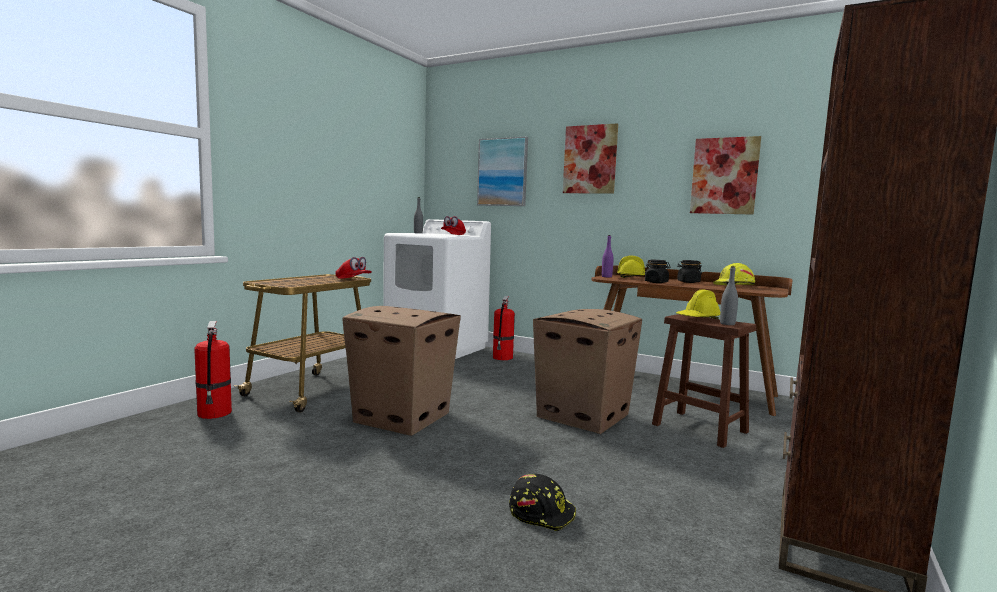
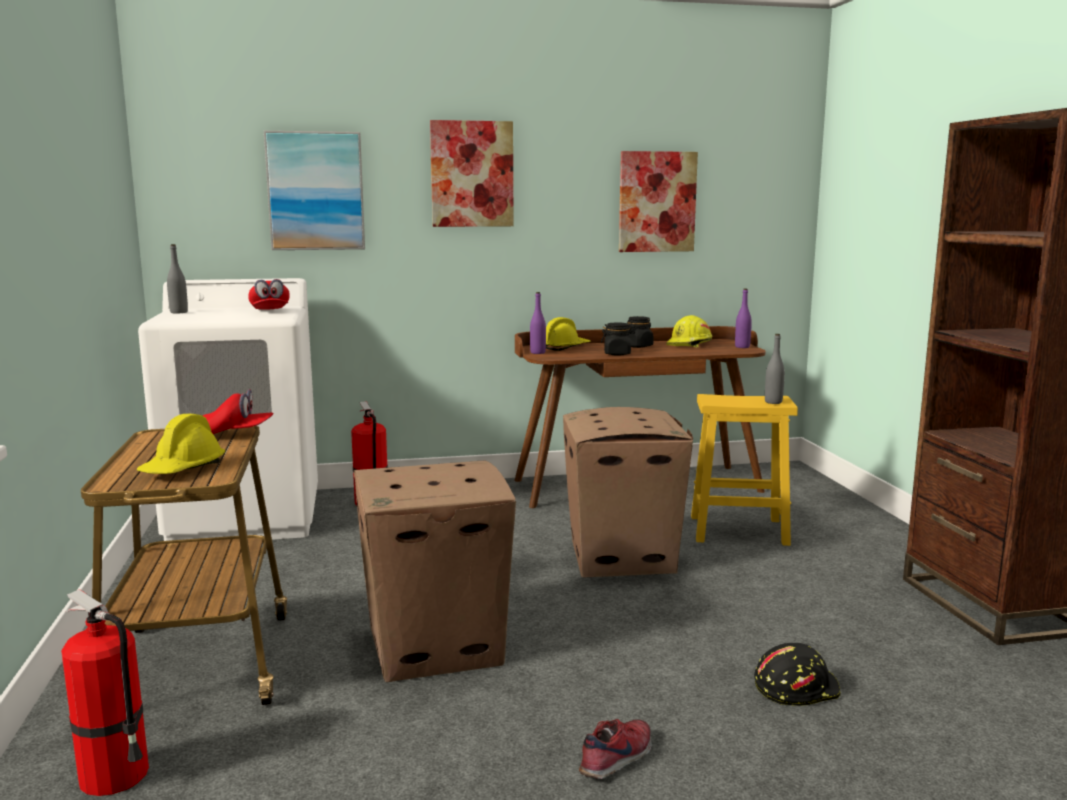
camera: 40 degrees left, 5 degrees up
(372, 493) = (618, 759): none -> shoe
(698, 318) = (733, 400): yellow hard hat -> yellow hard hat (183, 469)
(698, 428) = (736, 530): brown stool -> yellow stool
(772, 291) = (742, 347): none -> purple bottle

